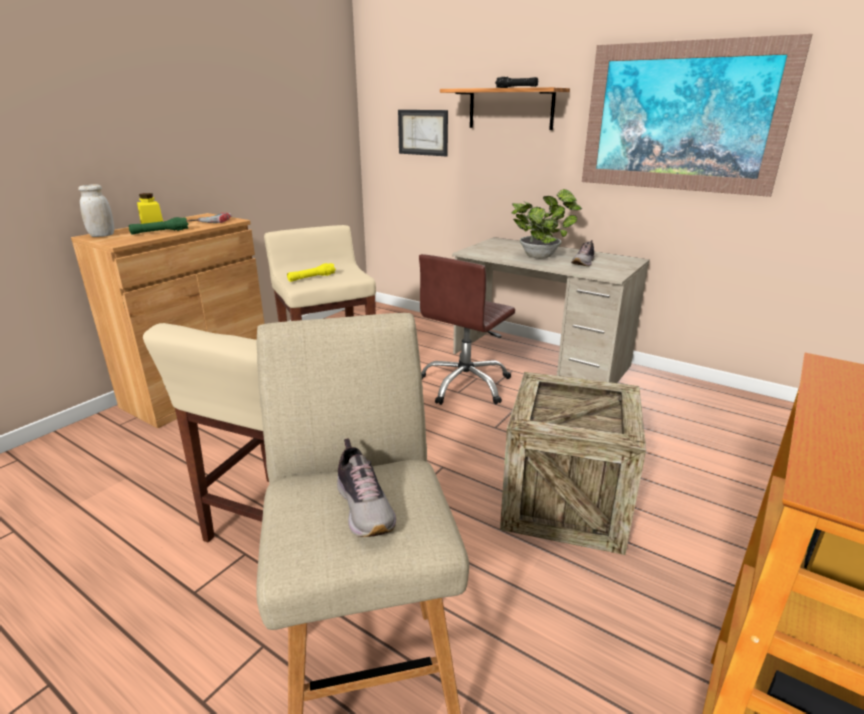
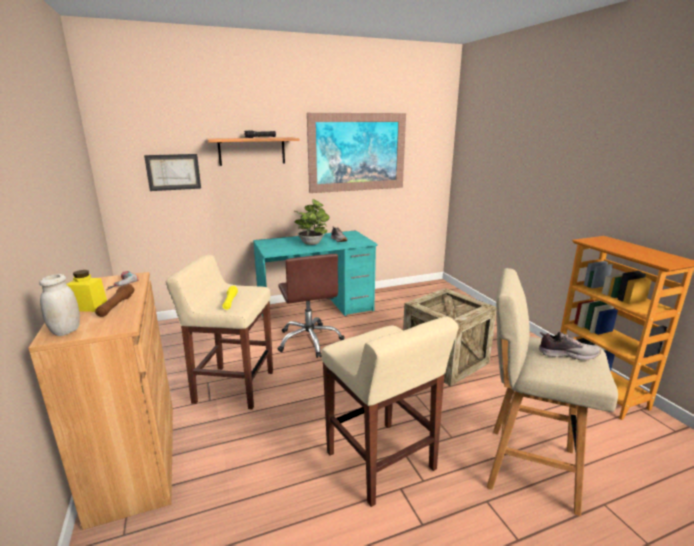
camera: 55 degrees left, 5 degrees down
(160, 232) = (116, 306): green flashlight -> brown flashlight
(539, 360) = (316, 310): beige desk -> turquoise desk

